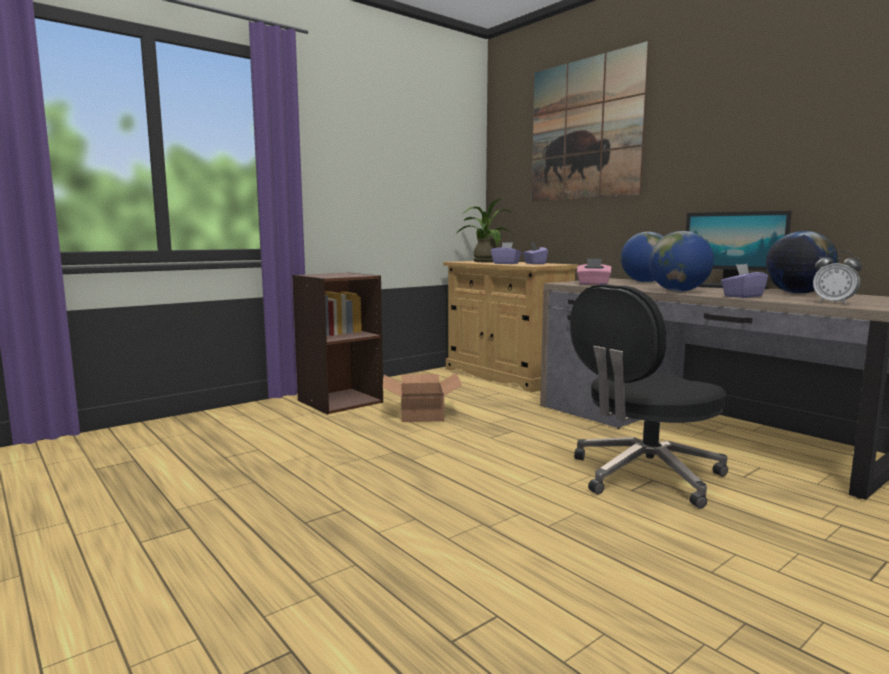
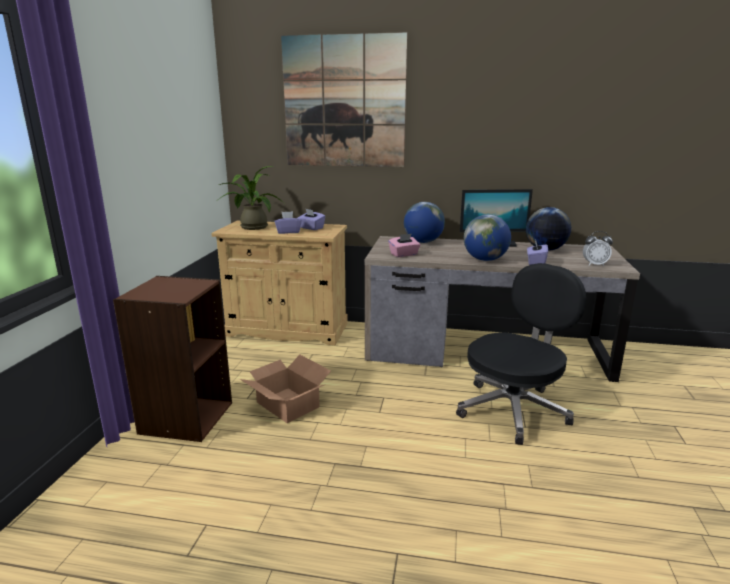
camera: 40 degrees left, 10 degrees up
(644, 476) = (514, 409): black office chair -> black office chair turned 150 degrees counterclockwise

